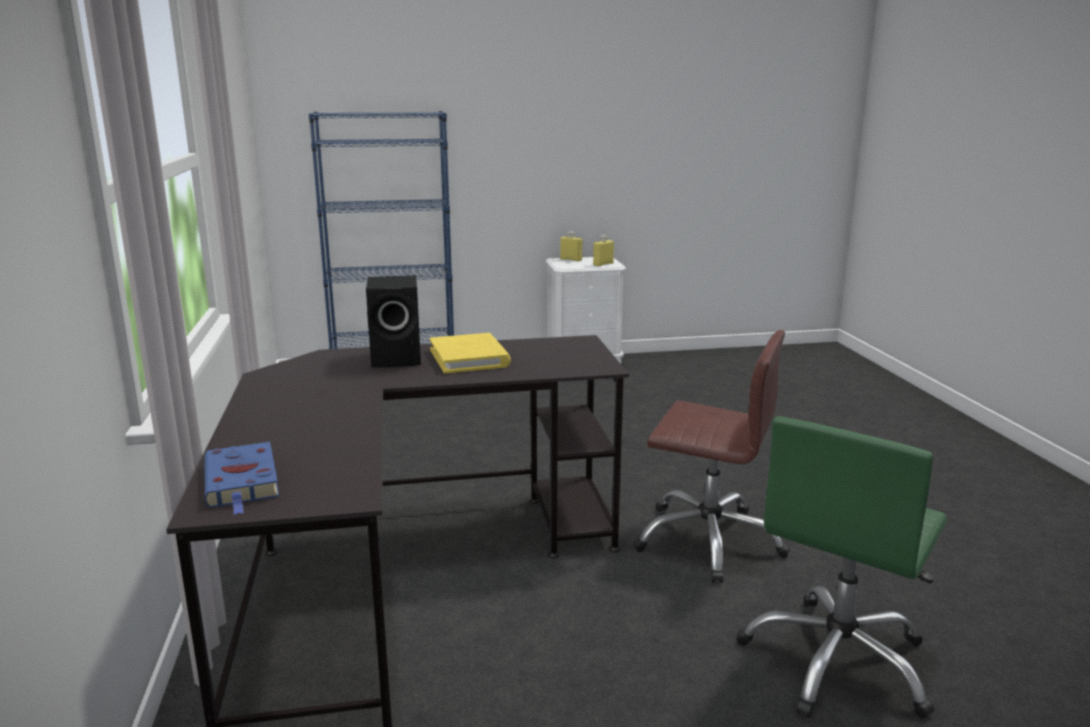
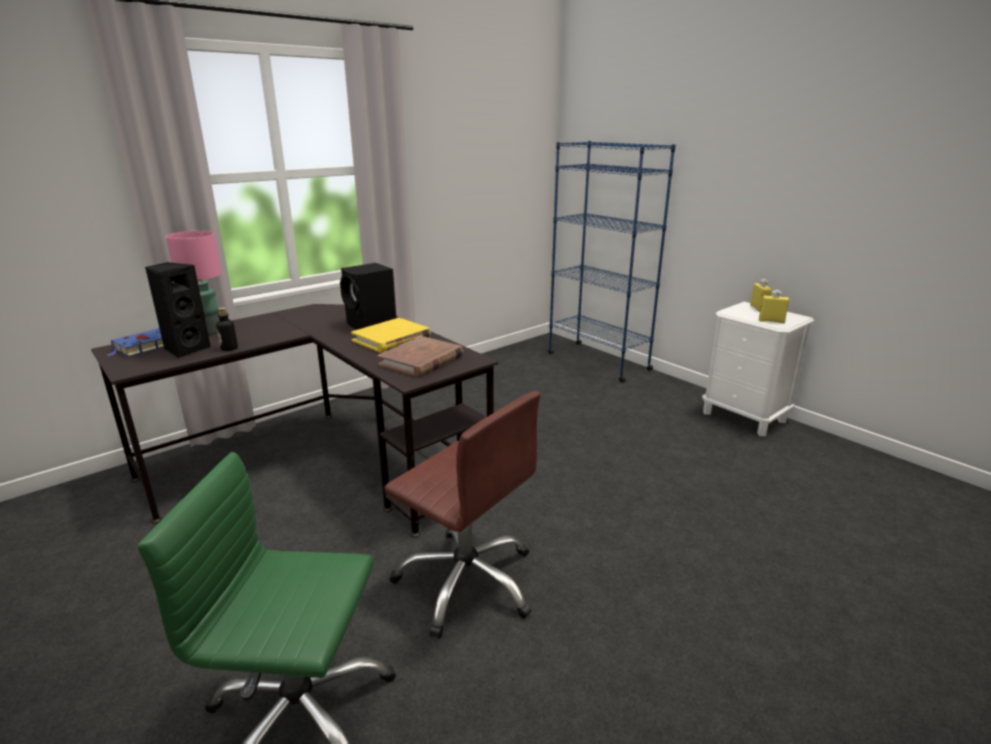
camera: 60 degrees right, 5 degrees up
(248, 439) = (209, 331): none -> pink table lamp
(316, 457) = (186, 349): none -> black speaker
(359, 432) = (229, 348): none -> bottle
(555, 356) = (421, 360): none -> brown book
(708, 540) = (467, 581): brown office chair -> brown office chair turned 45 degrees counterclockwise

